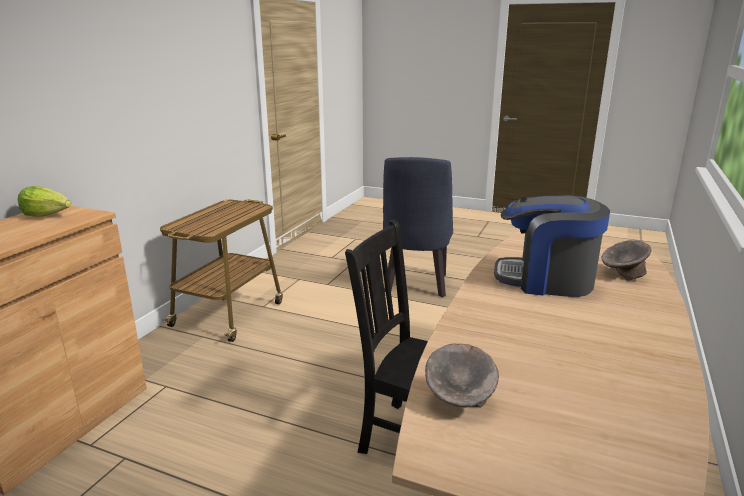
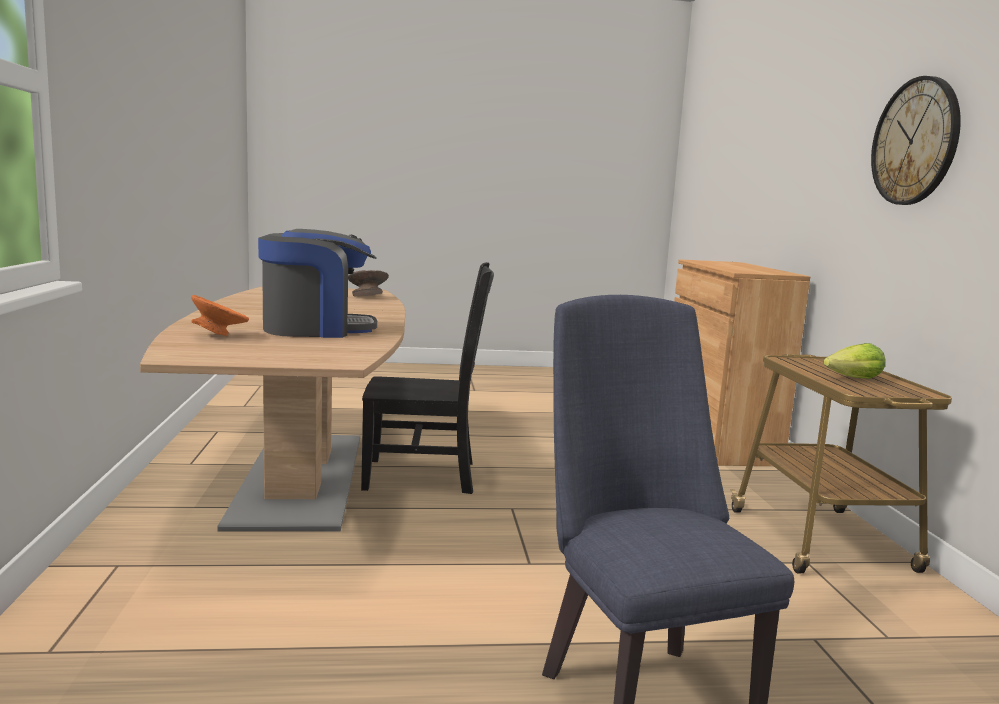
camera: 150 degrees right, 10 degrees down
(47, 215) = (767, 271): lettuce -> lettuce (854, 379)
(127, 68) = (915, 142): none -> wall clock
(622, 274) = (220, 336): grey bowl -> orange bowl

